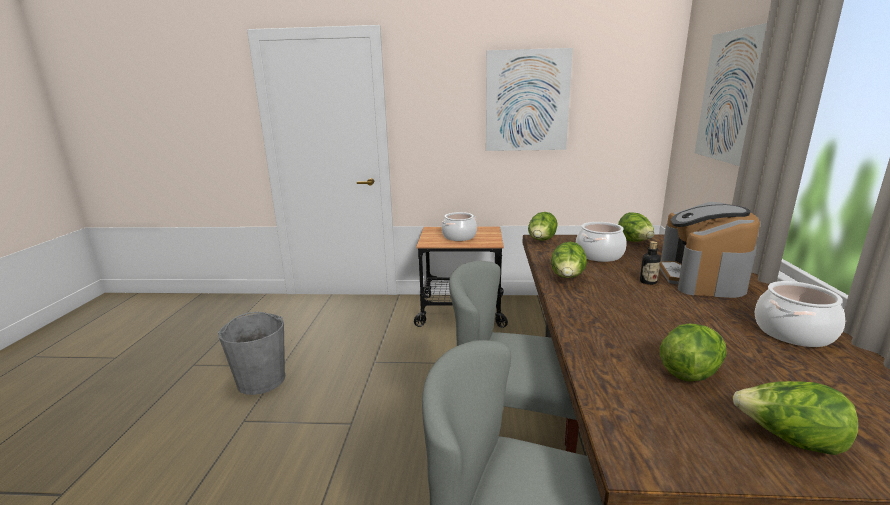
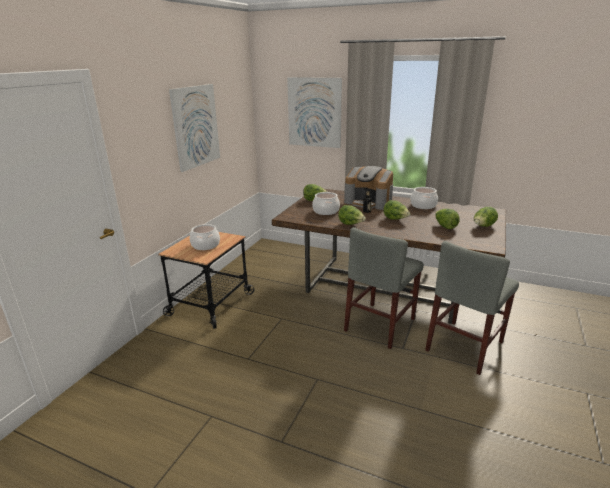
camera: 70 degrees left, 5 degrees up
(261, 380) = (225, 430): grey bucket -> none
(541, 241) = (290, 217): lettuce -> lettuce (395, 219)

